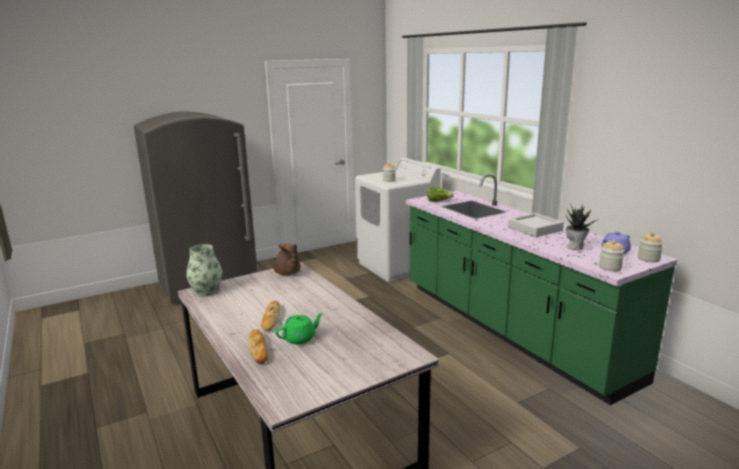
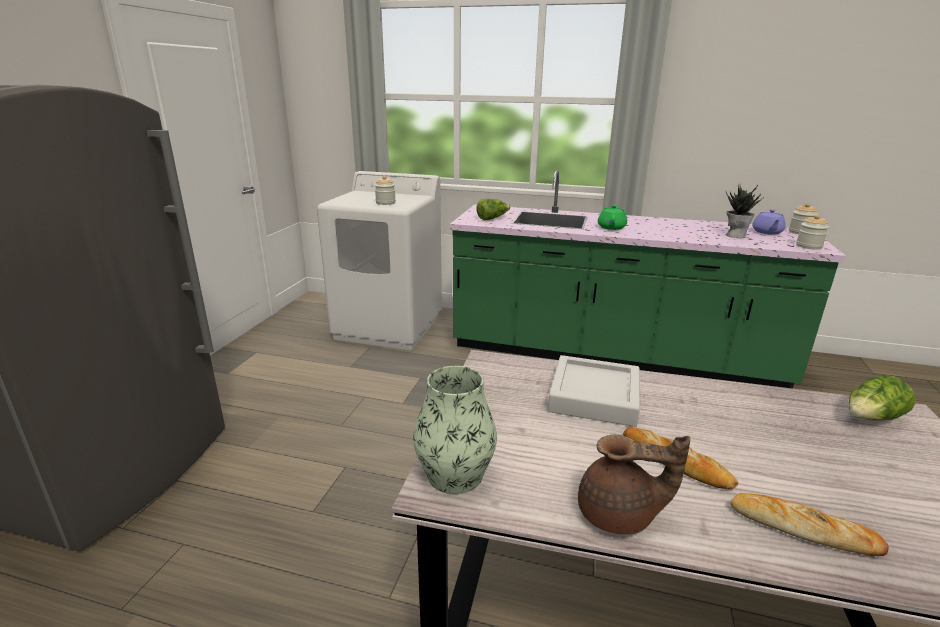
camera: 45 degrees left, 5 degrees up
(288, 273) = (501, 375): brown teapot -> brown teapot (619, 515)
(300, 338) = (785, 469): green teapot -> green teapot (611, 227)
(390, 348) = (872, 418): none -> lettuce
(535, 229) = (659, 227): grey tray -> grey tray (594, 397)

